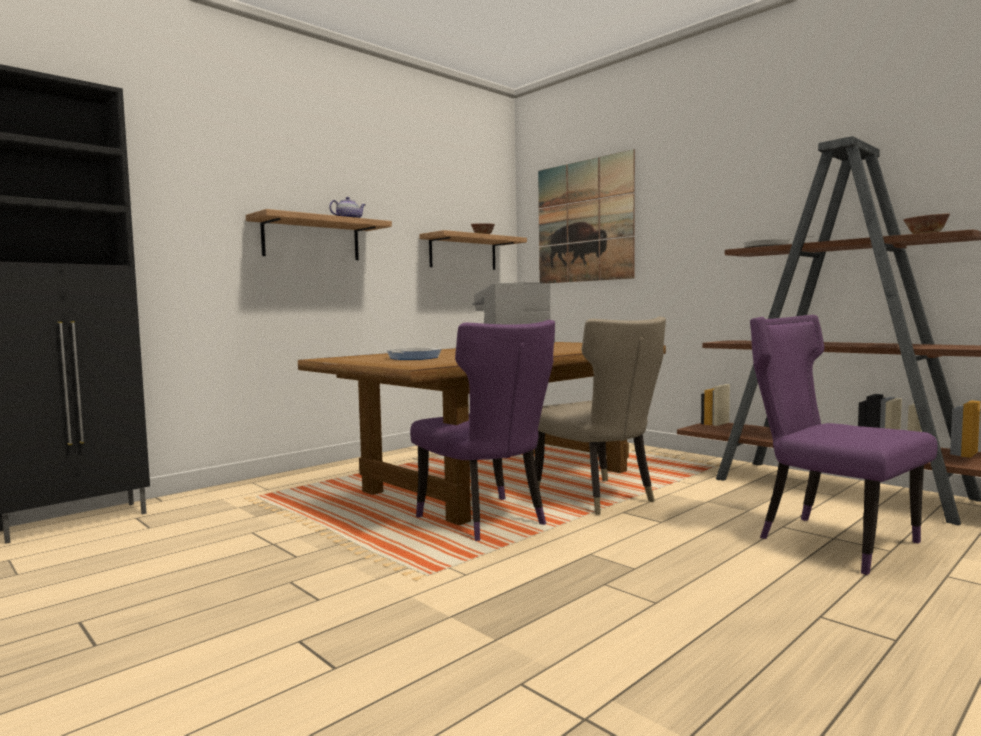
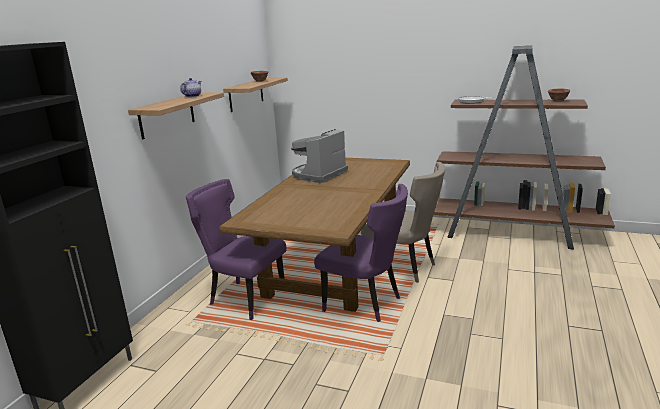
camera: 25 degrees left, 15 degrees up
(414, 358) = (301, 211): frying pan -> none
(584, 221) = (330, 66): picture -> none
(830, 540) = (534, 274): purple chair -> purple chair (244, 297)

